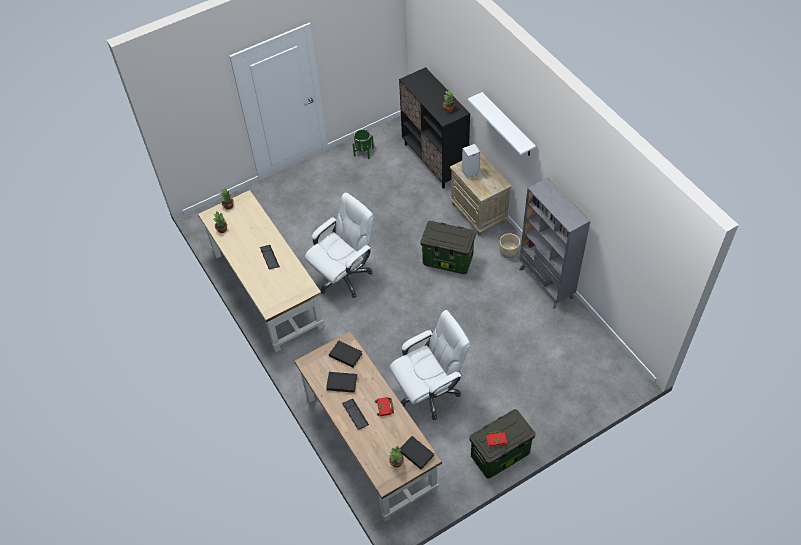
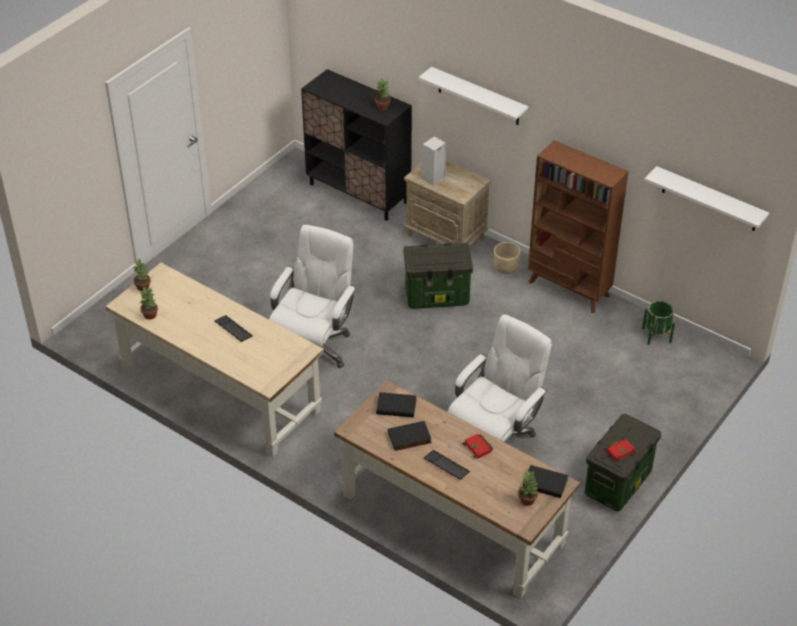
camera: 25 degrees left, 10 degrees down
(364, 152) = (261, 204): green planter -> green planter (657, 335)
(546, 283) = (569, 289): grey bookcase -> brown bookcase
(640, 265) = (709, 199): none -> white shelf

